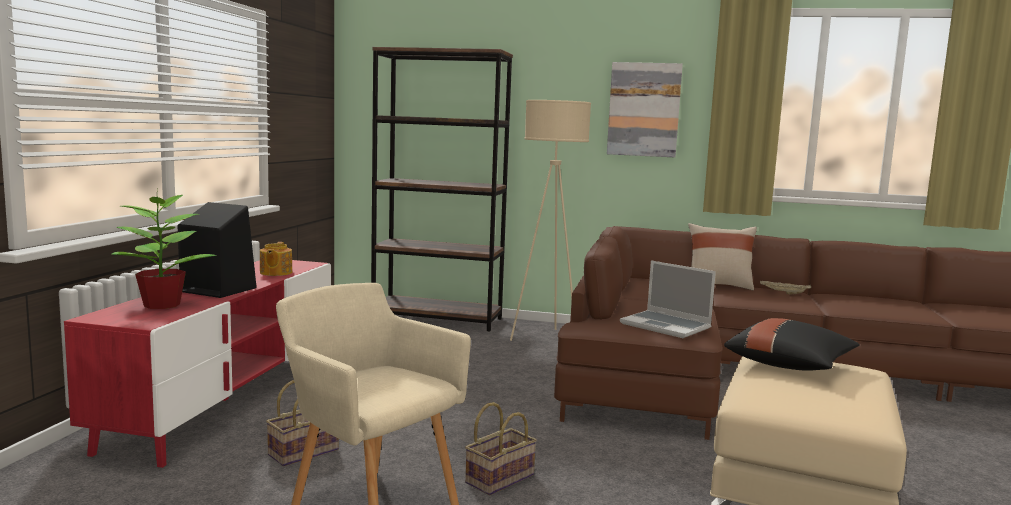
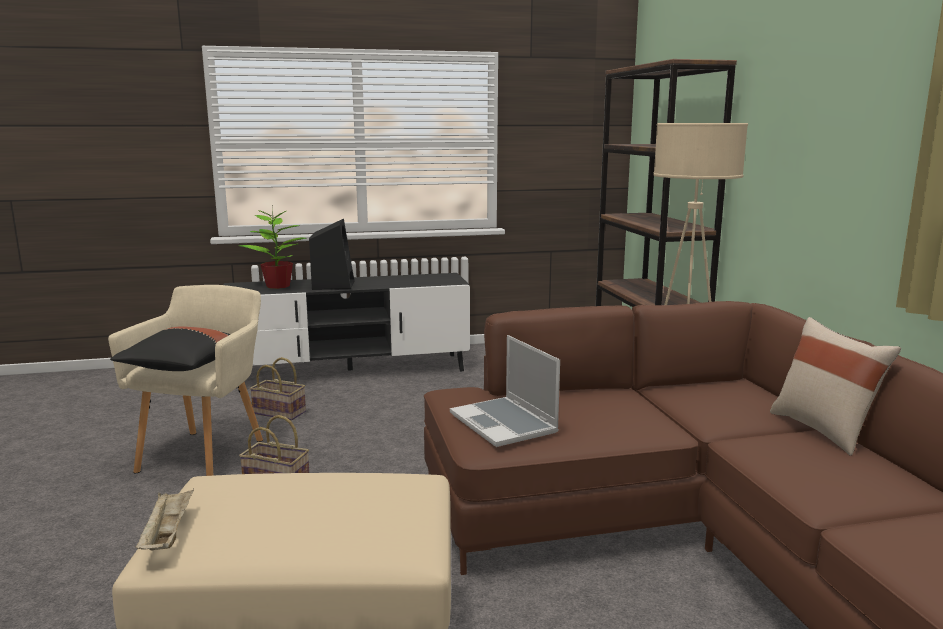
camera: 65 degrees right, 5 degrees up
(227, 399) = (350, 370): red tv stand -> black tv stand
(275, 273) = (406, 283): teapot -> none
(644, 109) = (860, 128): picture -> none
(667, 326) = (505, 424): laptop -> laptop turned 45 degrees counterclockwise
(783, 293) = (880, 479): beige tray -> beige tray (167, 535)
(790, 365) = (365, 495): black pillow -> black pillow (181, 367)

